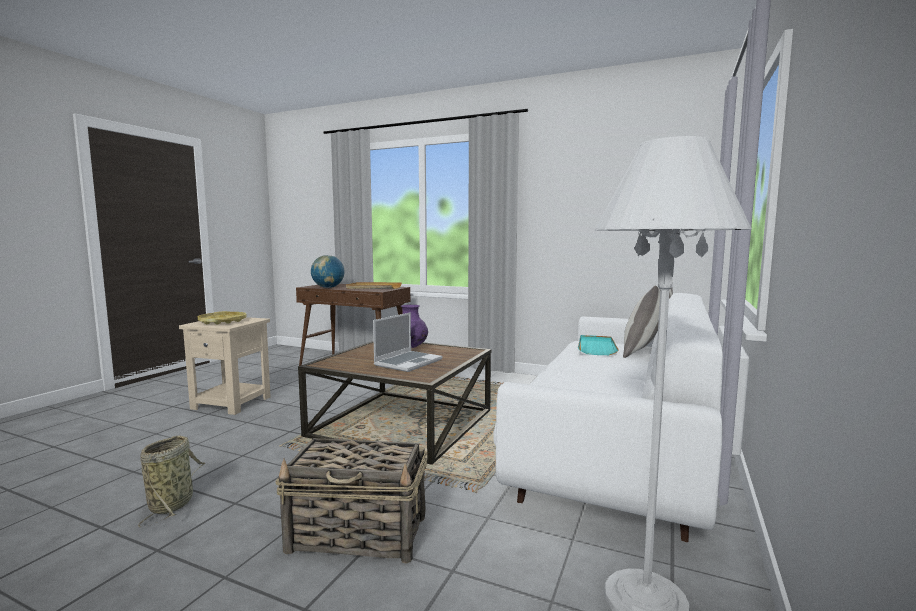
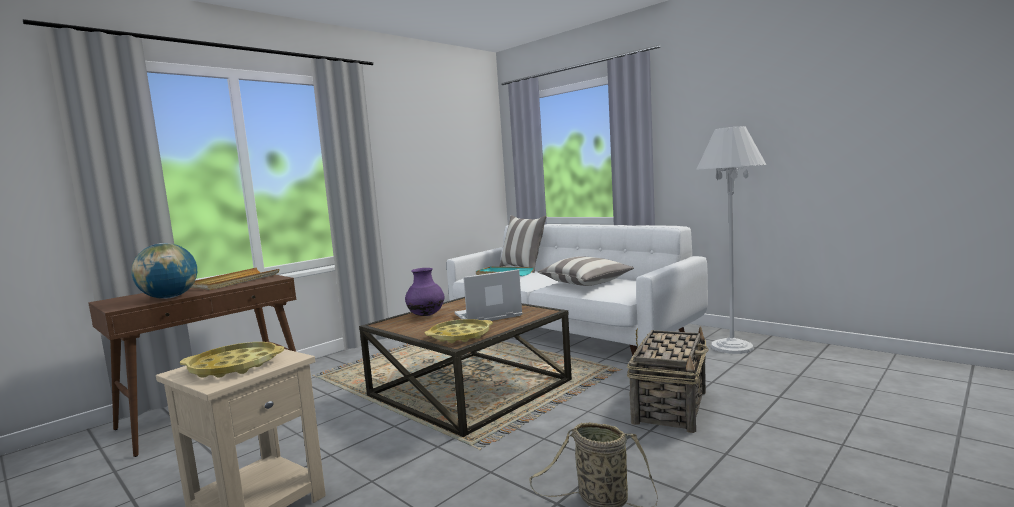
camera: 70 degrees left, 0 degrees up
(341, 362) = (460, 336): none -> yellow tray
(408, 362) = (487, 316): laptop -> laptop turned 75 degrees counterclockwise
(577, 381) = (585, 282): none -> pillow

